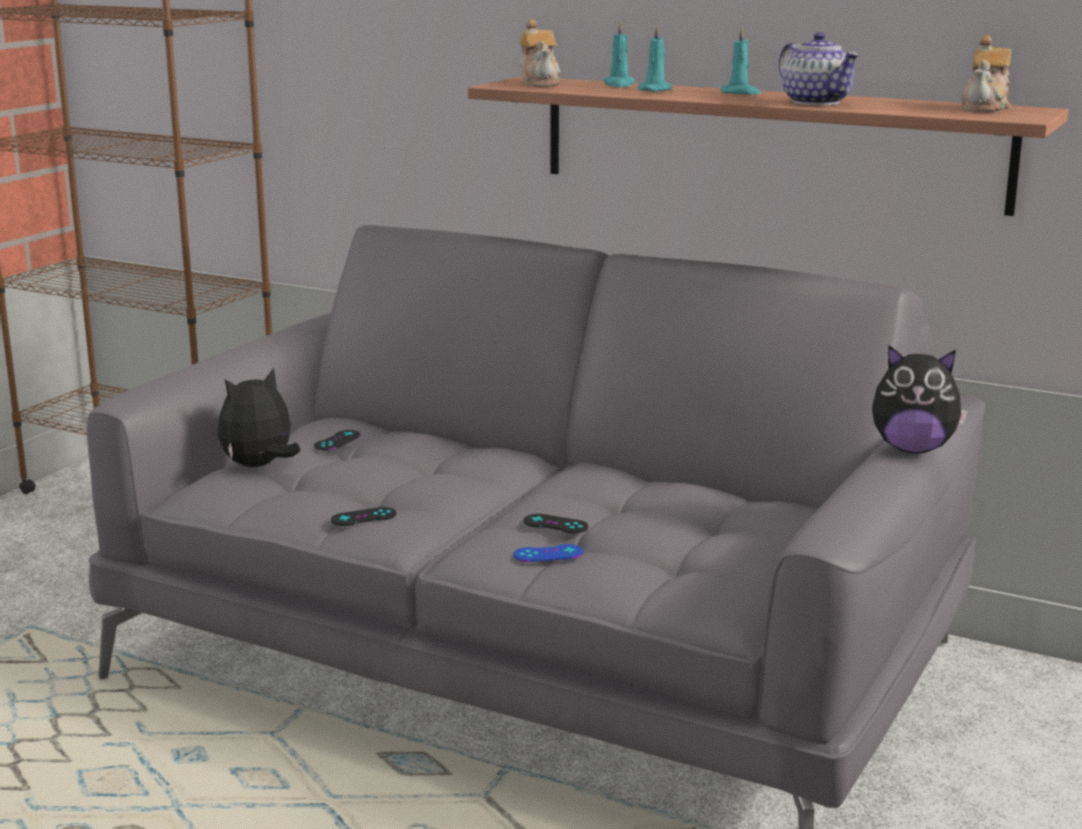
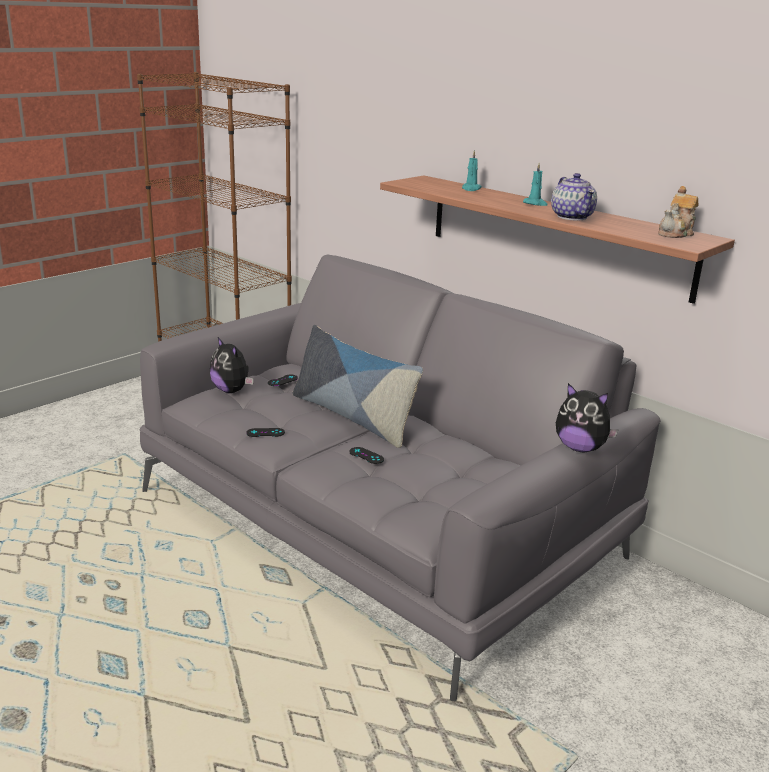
camera: 15 degrees right, 5 degrees up
(259, 466) = (232, 390): plush toy -> plush toy turned 105 degrees counterclockwise
(490, 475) = (353, 416): none -> pillow
(540, 83) = (425, 183): teapot -> none
(548, 554) = (350, 474): blue game controller -> none
(656, 90) = (487, 196): turquoise candle -> none

